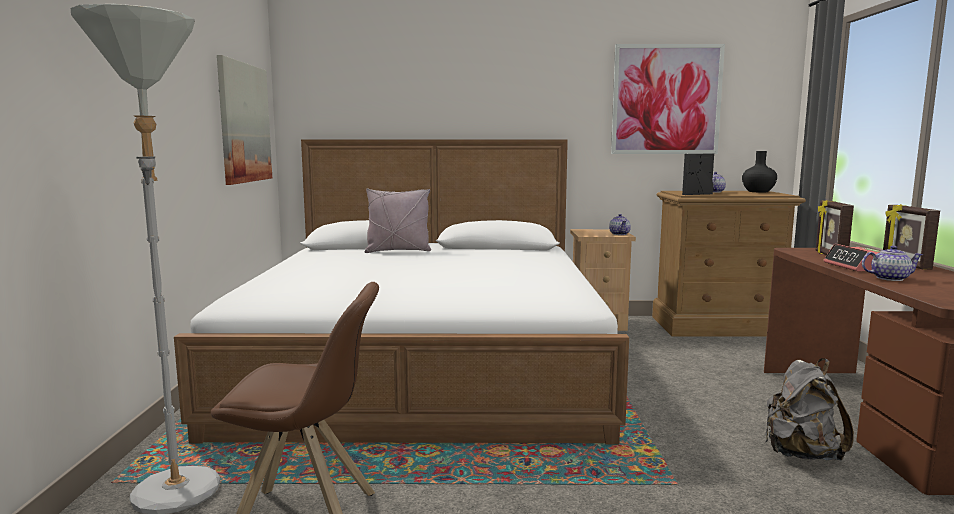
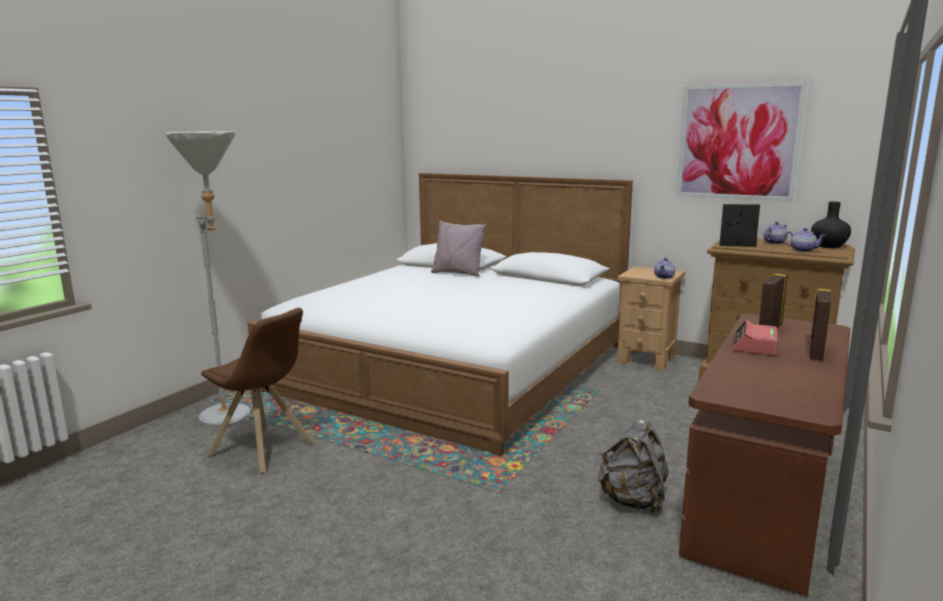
camera: 30 degrees right, 5 degrees up
(243, 123) = (360, 165): picture -> none
(889, 278) = (741, 362): teapot -> teapot (802, 250)

